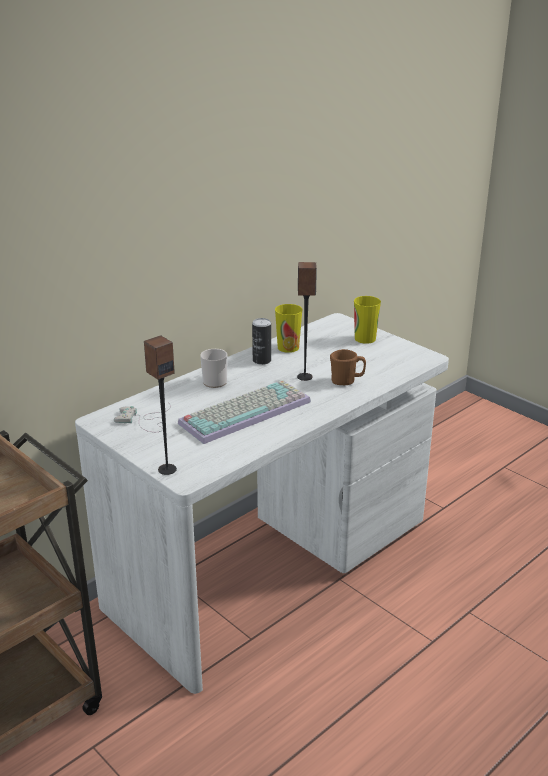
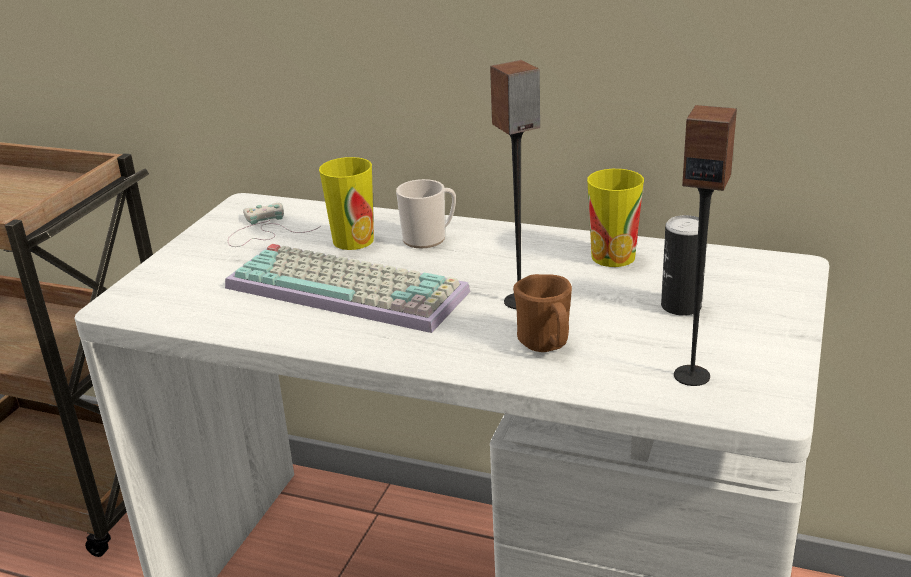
camera: 65 degrees right, 0 degrees up
(167, 469) = (138, 285): speaker -> speaker (692, 375)
(262, 360) = (537, 250): can -> can (681, 306)
(365, 338) = (752, 315): cup -> cup (353, 240)

